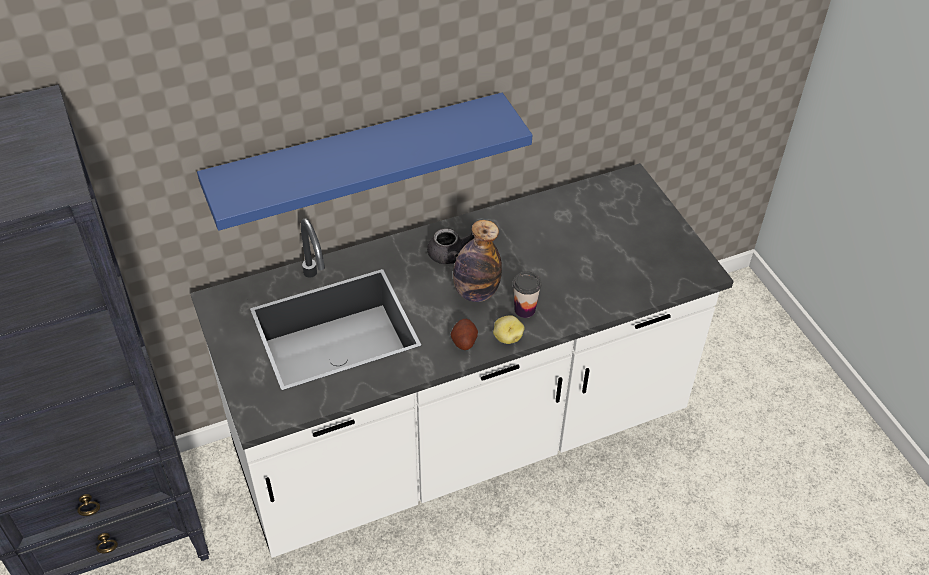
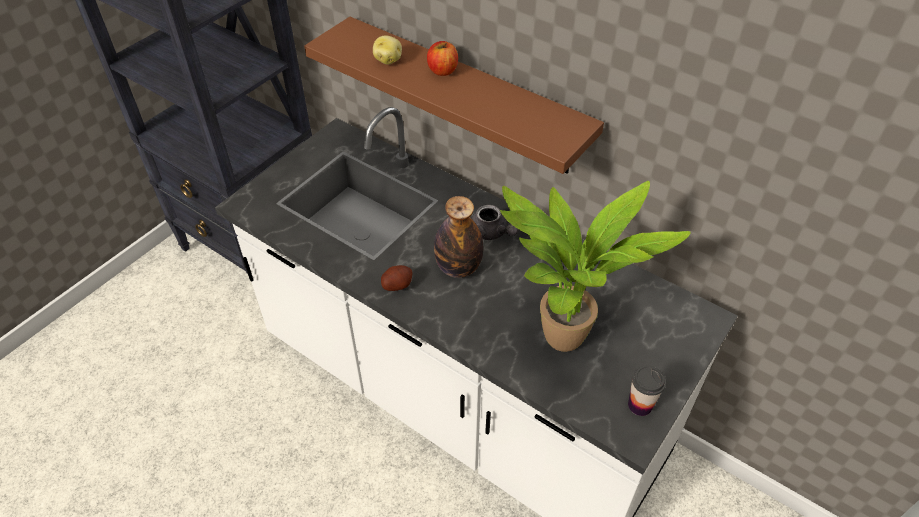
camera: 60 degrees right, 0 degrees up
(351, 147) = (442, 70): none -> apple
(358, 159) = (466, 96): blue shelf -> brown shelf
(507, 337) = (422, 312): potato -> potato (388, 60)
(524, 309) = (464, 309): cup -> cup (640, 405)
(602, 267) = (564, 344): none -> potted plant

